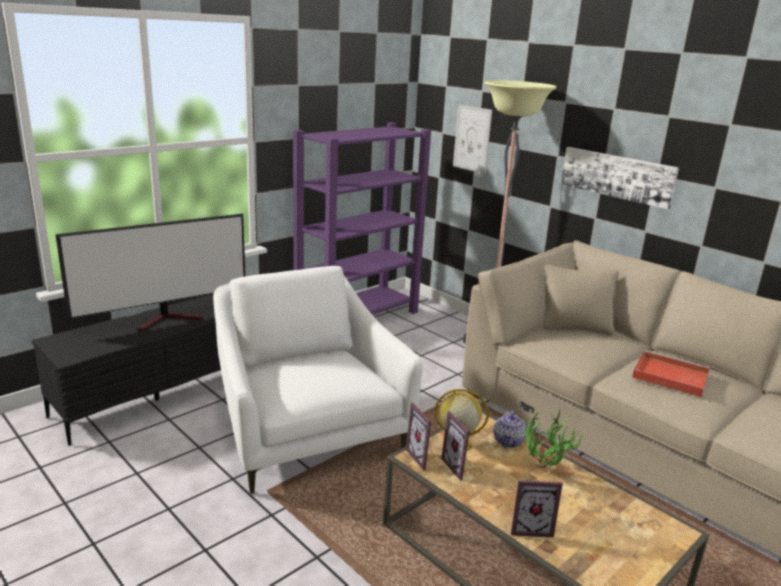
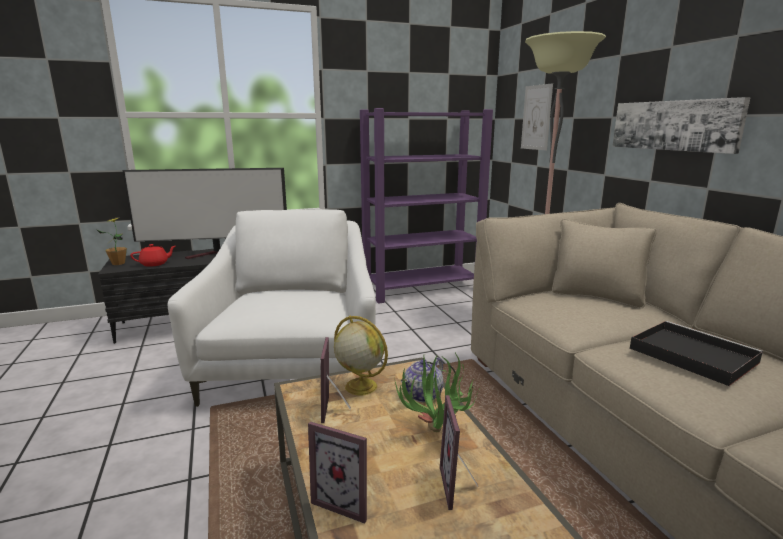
camera: 25 degrees right, 5 degrees down
(61, 349) = (118, 263): none -> potted plant
(111, 343) = (155, 264): none -> red teapot
(423, 457) = (308, 391): picture frame -> picture frame (460, 487)
(668, 376) = (690, 354): red tray -> black tray

